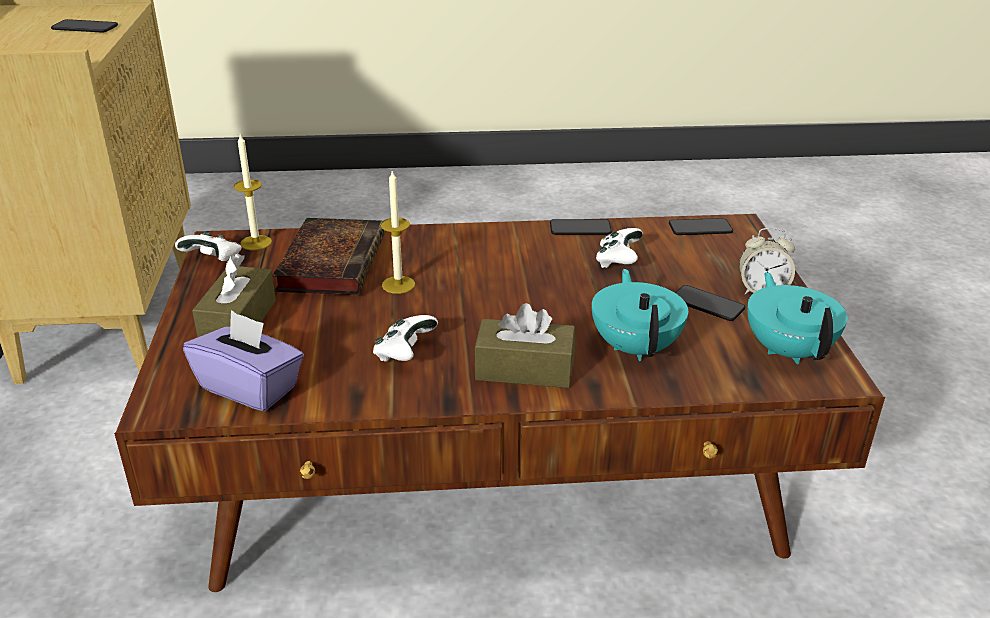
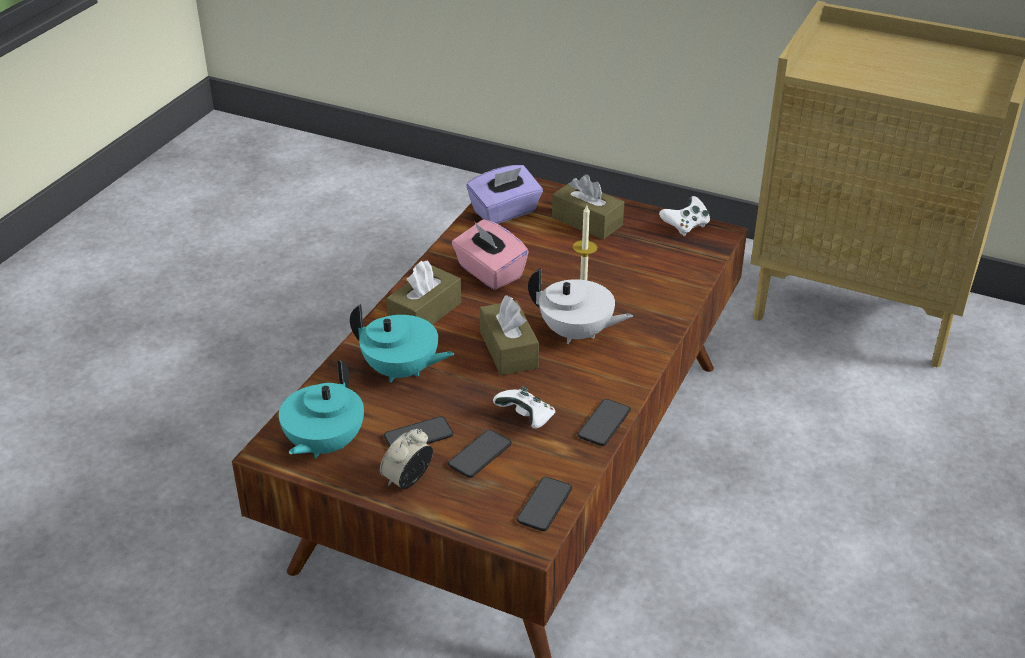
camera: 120 degrees right, 5 degrees up
(85, 28) = (919, 83): phone -> phone (480, 454)
(256, 242) = (704, 248): candle -> none
(332, 262) = (644, 274): book -> none
(404, 353) = (489, 272): white game controller -> pink tissue box
(469, 271) = (576, 333): none -> white teapot
(533, 298) = (508, 350): none -> brown tissue box
(788, 350) = (323, 444): turquoise teapot -> turquoise teapot turned 90 degrees clockwise

